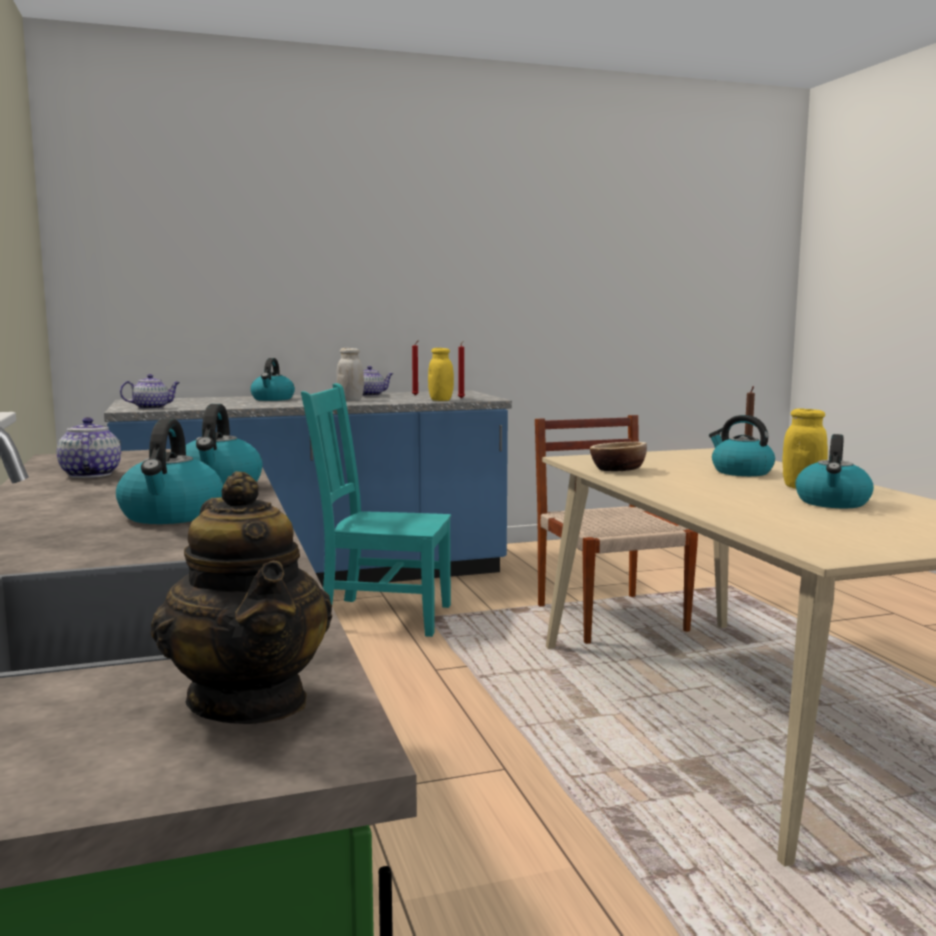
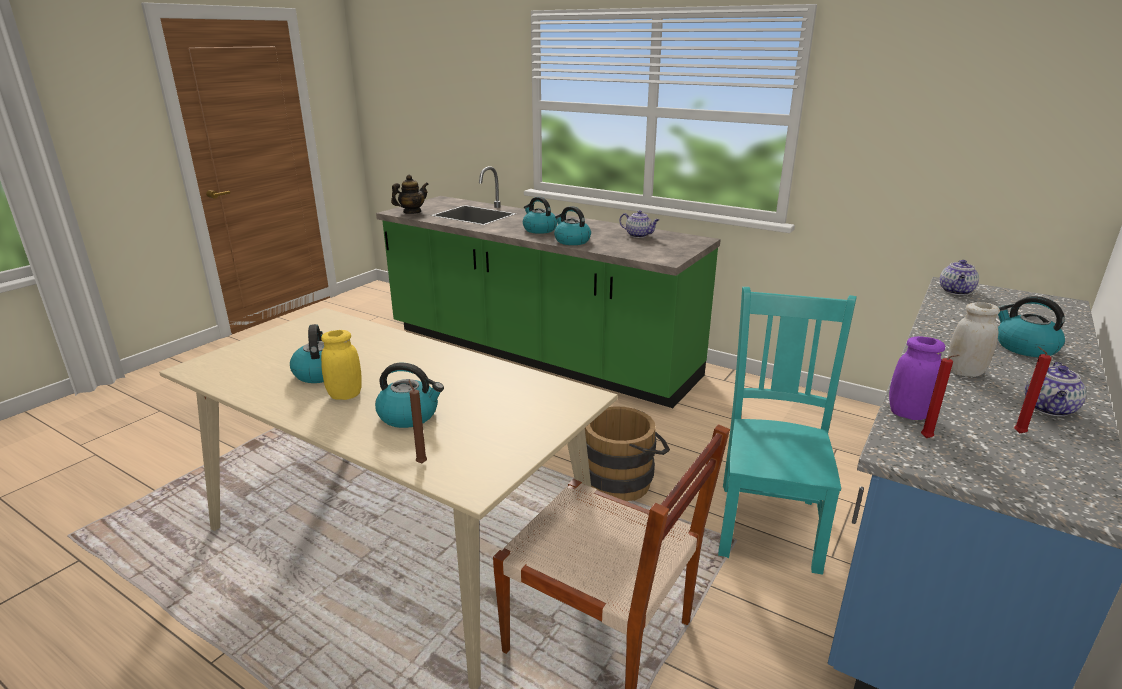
camera: 140 degrees right, 15 degrees up
(250, 701) = (412, 212): teapot -> teapot turned 120 degrees clockwise
(381, 616) = (768, 523): turquoise chair -> turquoise chair turned 45 degrees counterclockwise
(438, 674) = (623, 480): none -> brown bucket
(441, 400) = (908, 414): yellow jar -> purple jar
(618, 470) = (514, 382): bowl -> none

